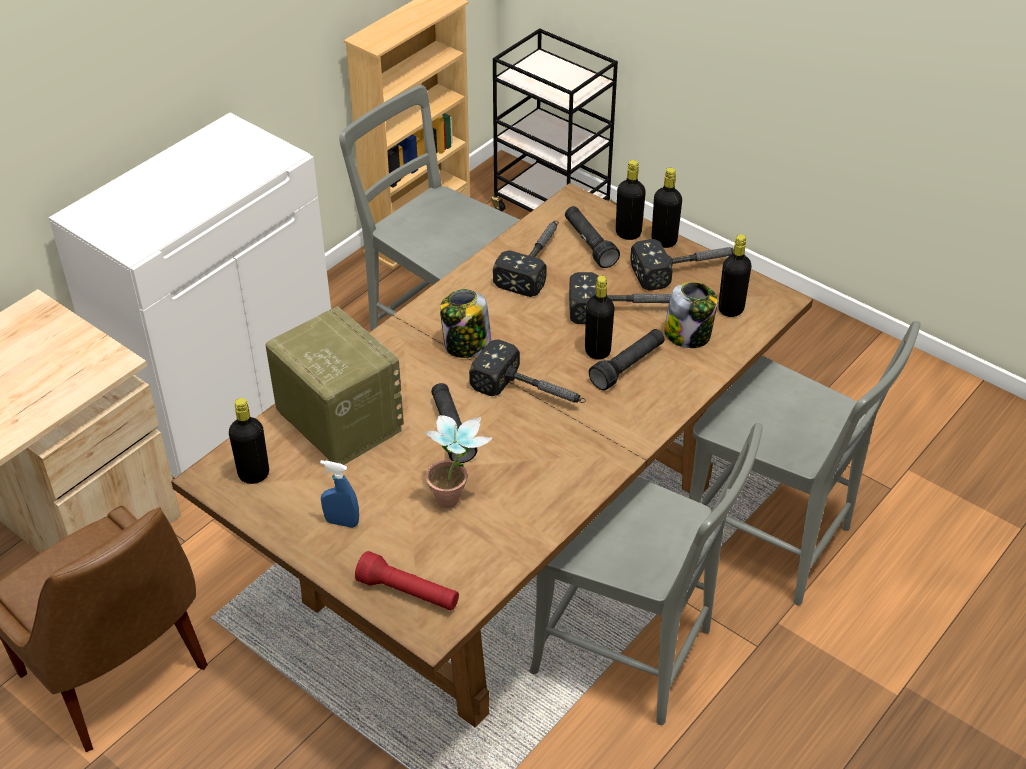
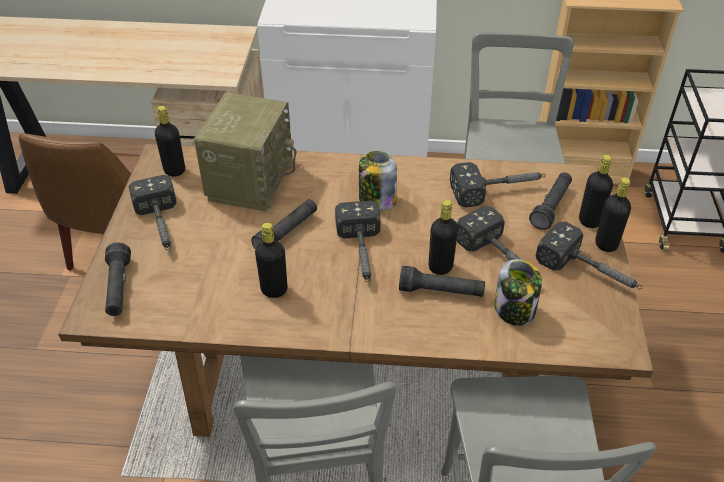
camera: 55 degrees right, 0 degrees up
(342, 522) = (161, 226): blue spray bottle -> hammer
(408, 593) = (118, 288): red flashlight -> black flashlight
(456, 498) = (224, 268): potted plant -> none
(731, 309) = (574, 321): black bottle -> black bottle (274, 290)

